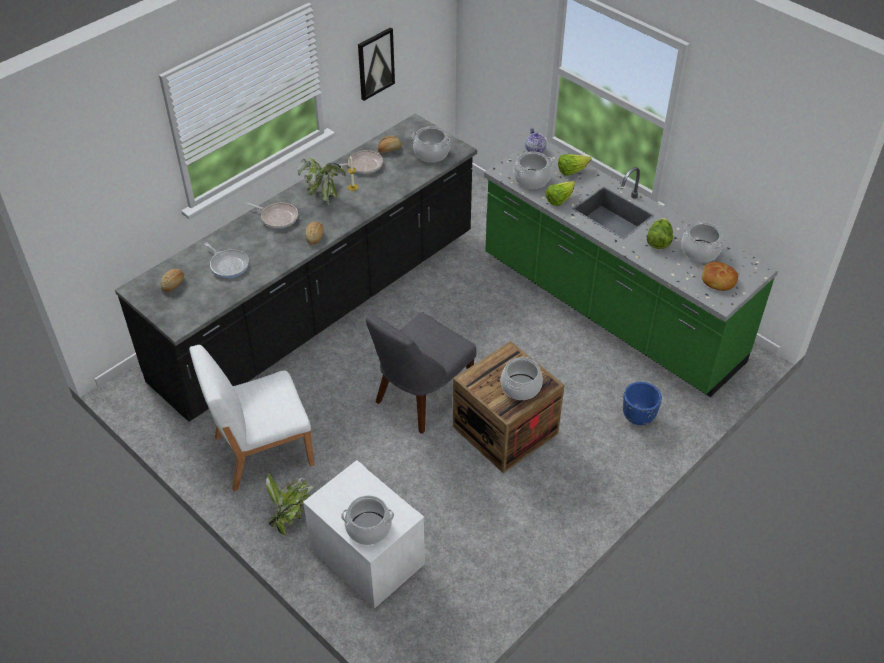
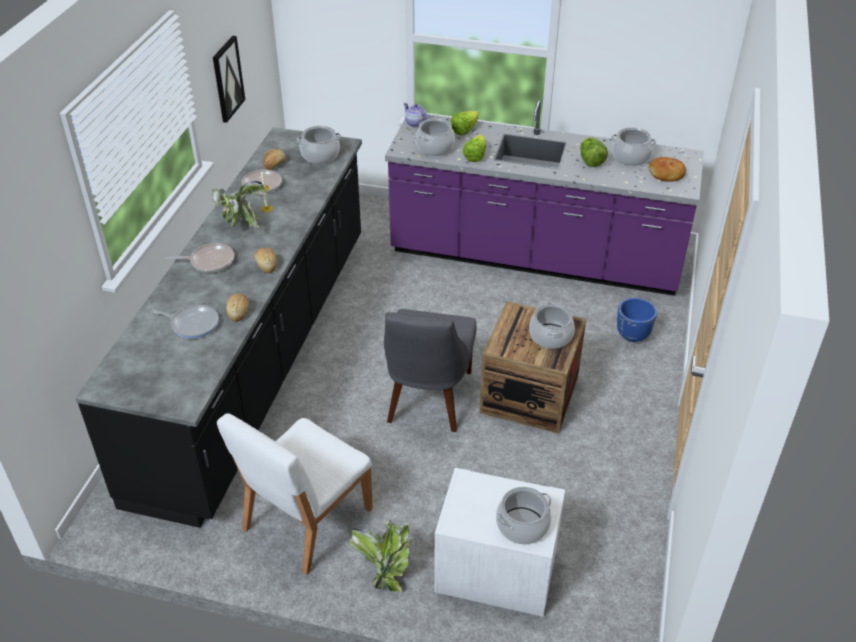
camera: 30 degrees left, 5 degrees down
(174, 284) = (144, 365): bread -> bread (238, 312)
(609, 310) = (535, 258): green counter -> purple counter

